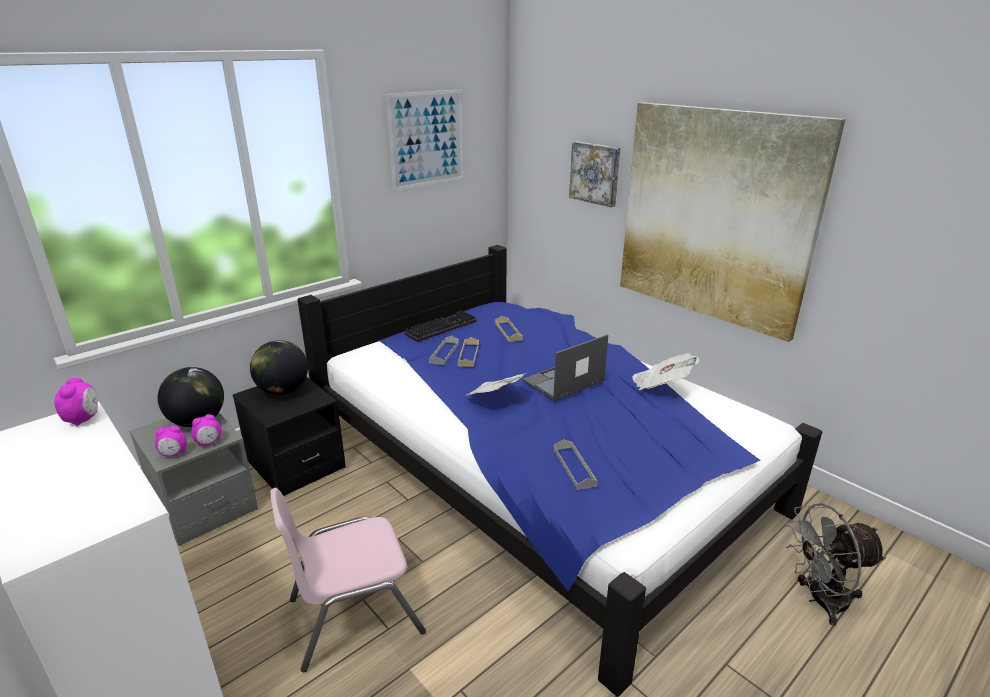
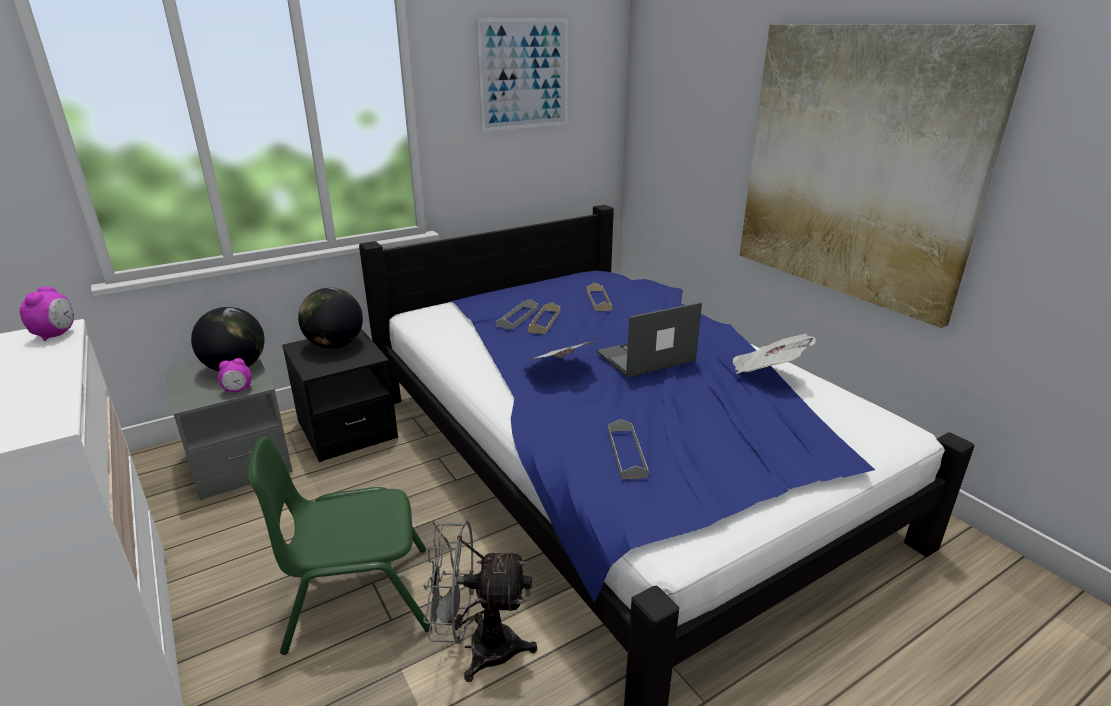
camera: 10 degrees right, 0 degrees up
(174, 454) = (198, 398): alarm clock -> none
(354, 614) = (358, 598): pink chair -> green chair
(441, 327) = (524, 291): keyboard -> none
(595, 173) = (719, 117): picture -> none
(819, 600) = (944, 664): grey fan -> grey fan (479, 648)

